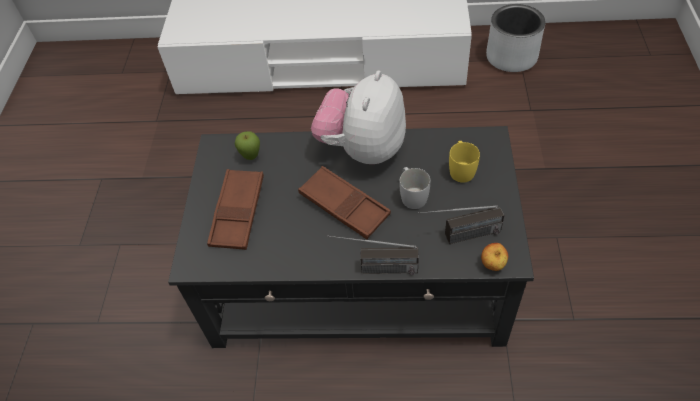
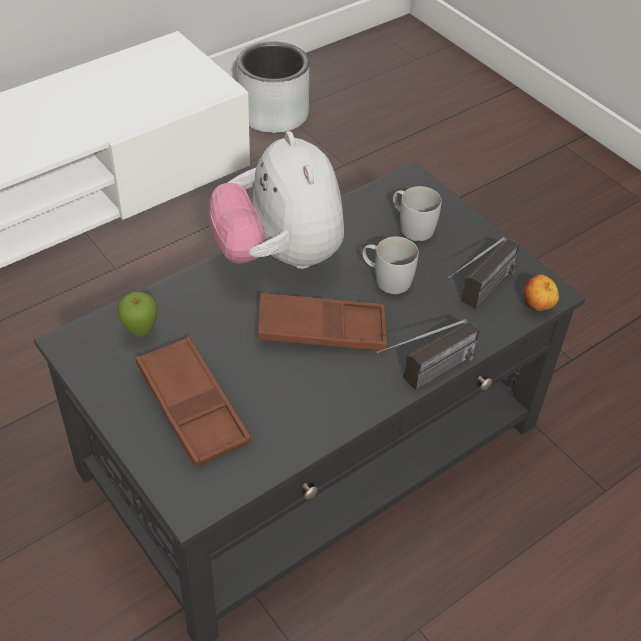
camera: 45 degrees left, 5 degrees down
(461, 169) = (411, 226): yellow mug -> white mug

